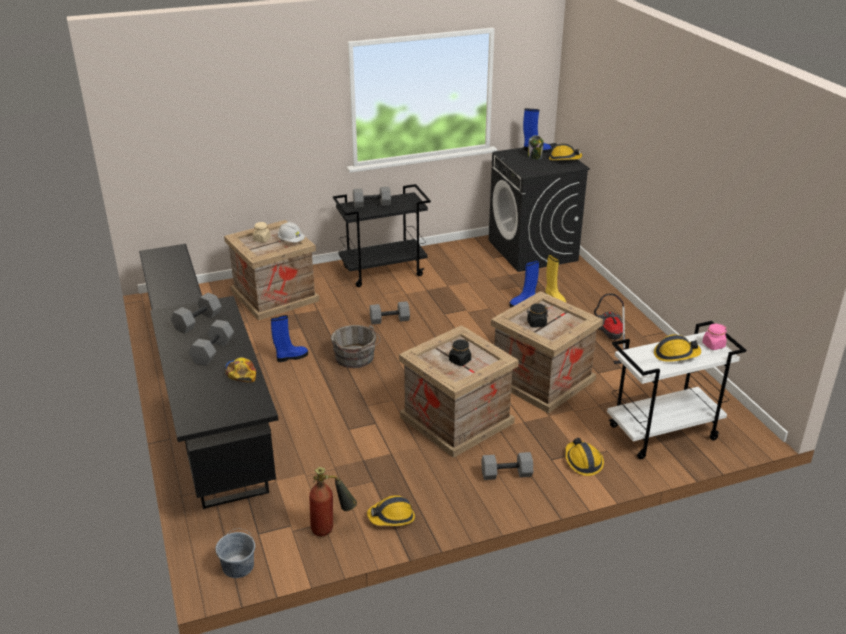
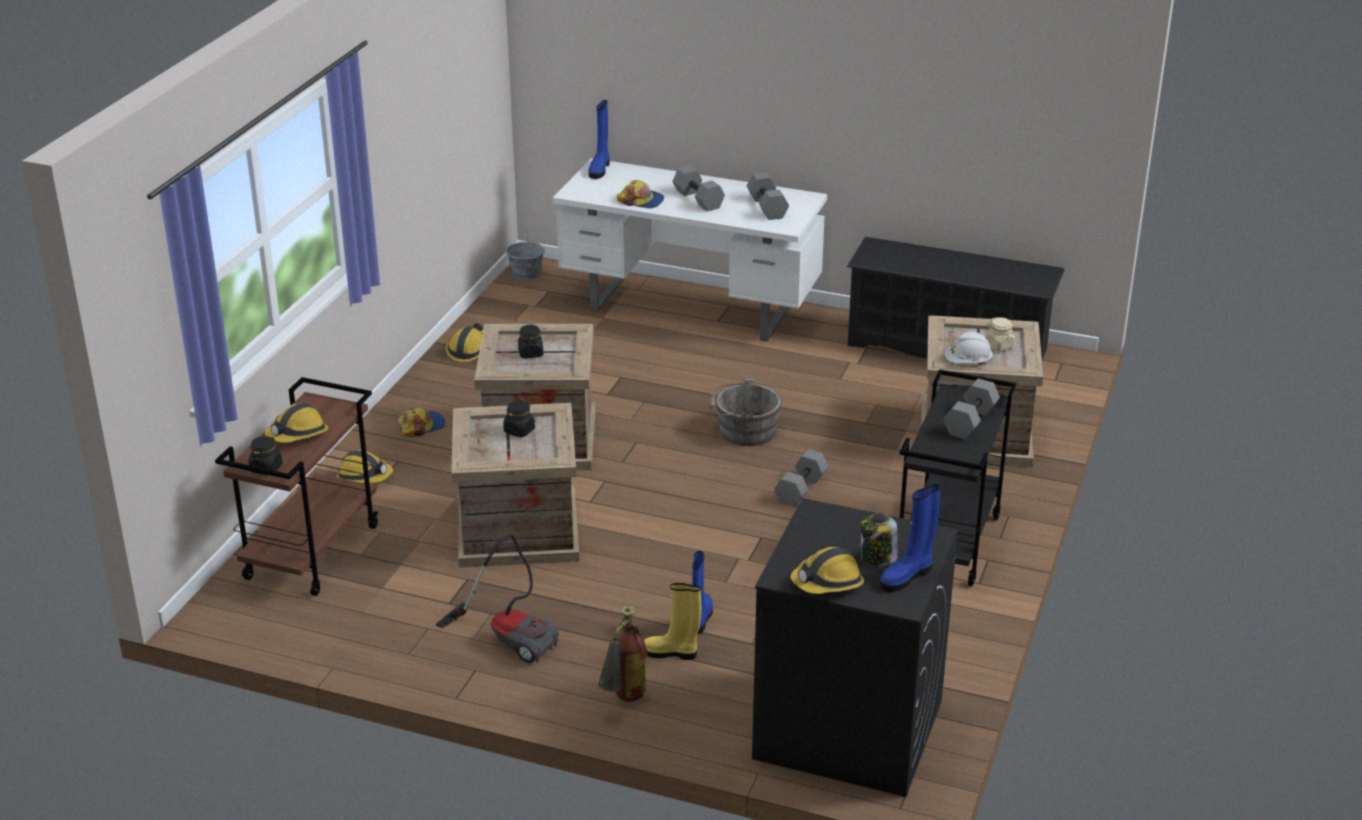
camera: 130 degrees right, 0 degrees up
(220, 448) = (691, 309): black desk -> white desk
(291, 357) = (803, 394): blue boot -> blue boot (600, 169)
(331, 528) = (502, 321): fire extinguisher -> fire extinguisher (623, 701)
(506, 474) = (421, 426): grey dumbbell -> cap
(662, 434) = (312, 551): white cart -> brown cart
(713, 345) = (266, 468): pink jar -> black jar

